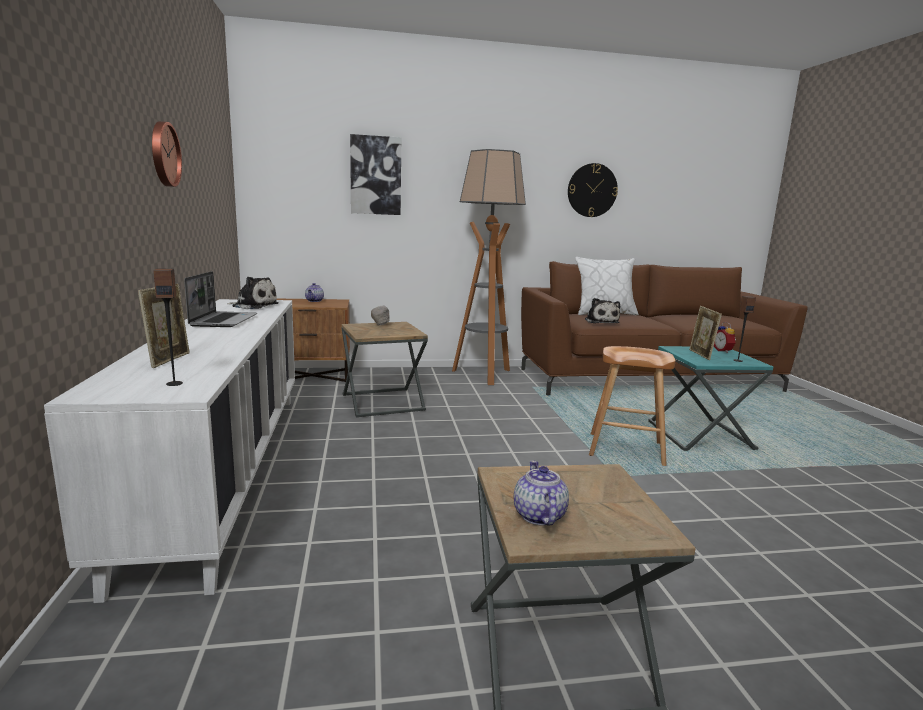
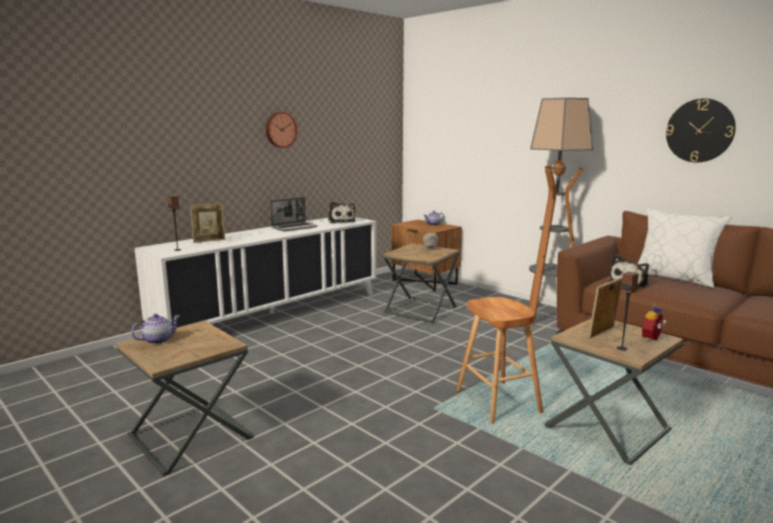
camera: 55 degrees right, 0 degrees up
(375, 175) = (486, 124): picture -> none
(700, 435) = (607, 428): turquoise side table -> brown side table

